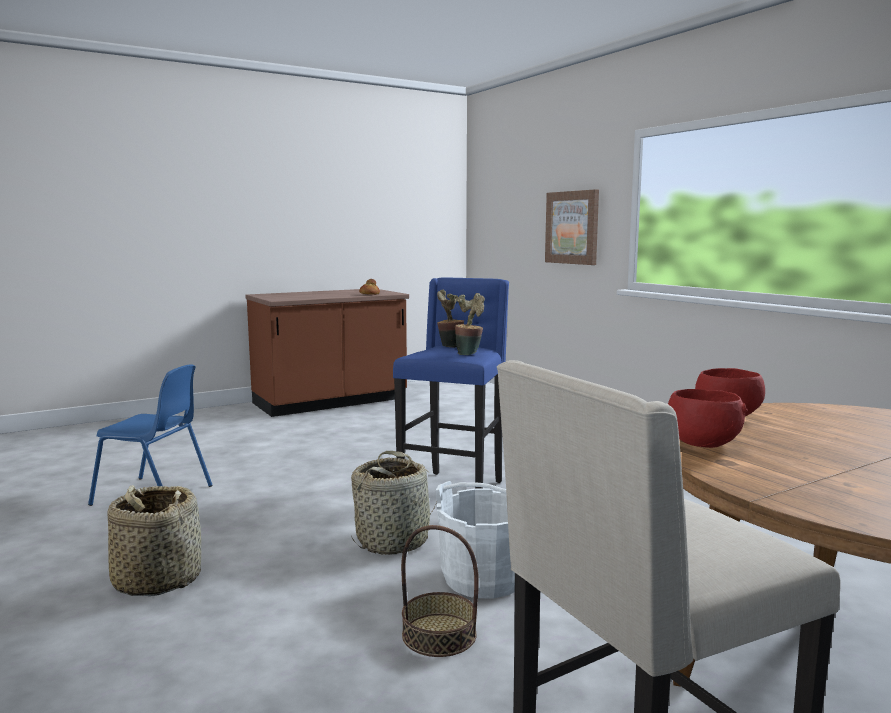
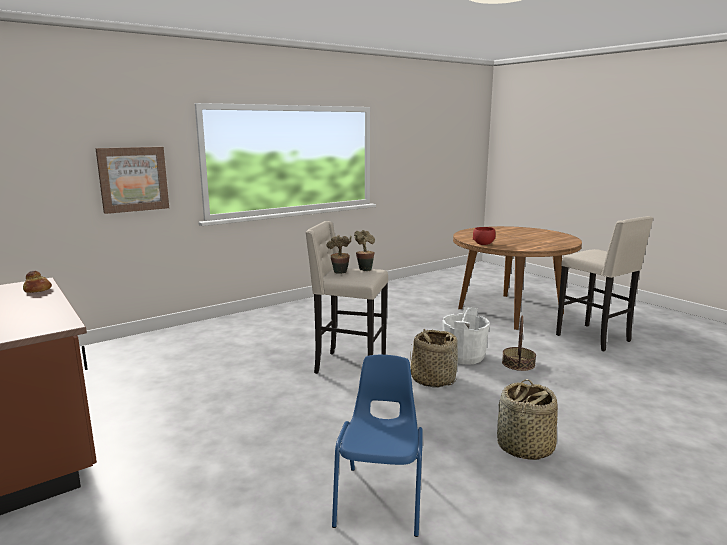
camera: 95 degrees left, 5 degrees up
(454, 490) = (348, 366): blue stool -> beige stool
(701, 444) = (522, 248): red bowl -> none

